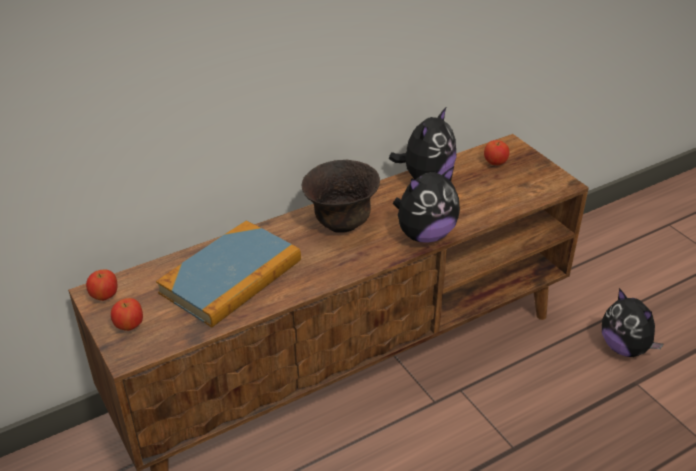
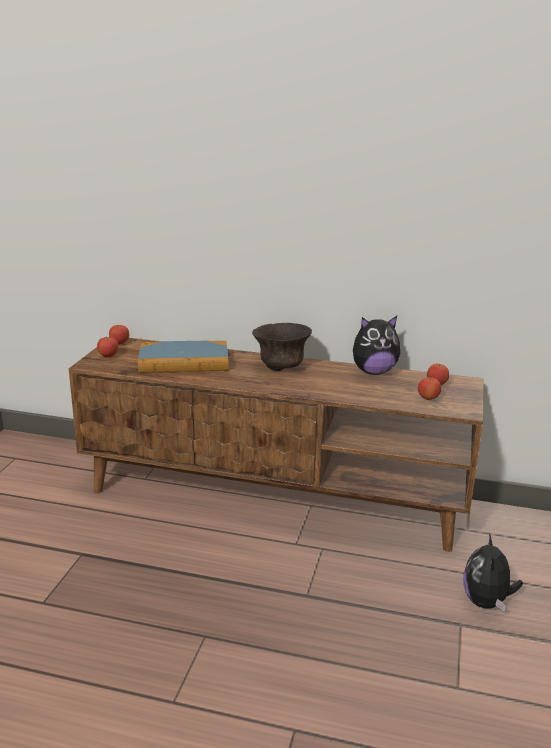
camera: 45 degrees right, 15 degrees down
(424, 235) = (318, 391): plush toy -> none
(516, 186) = (428, 398): none -> apple

